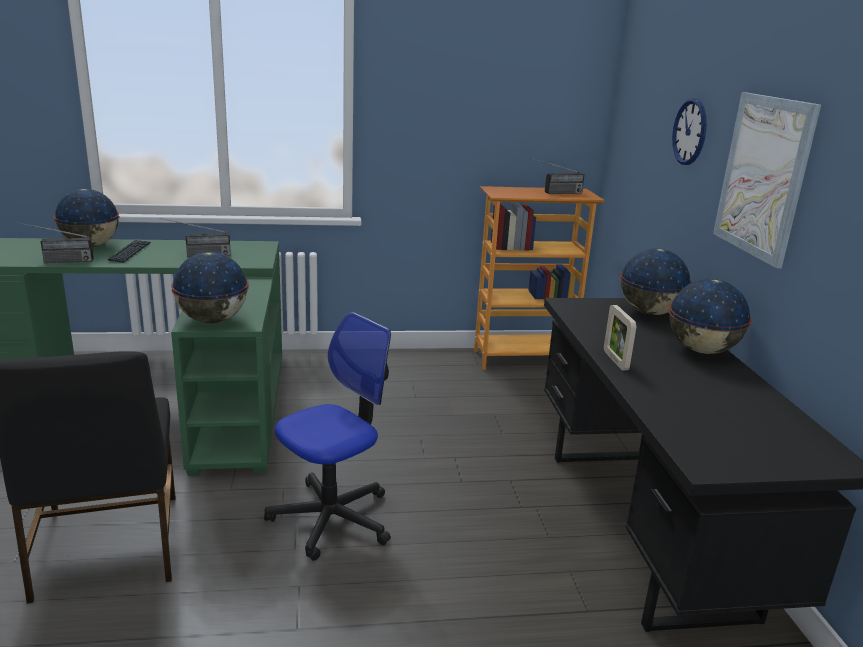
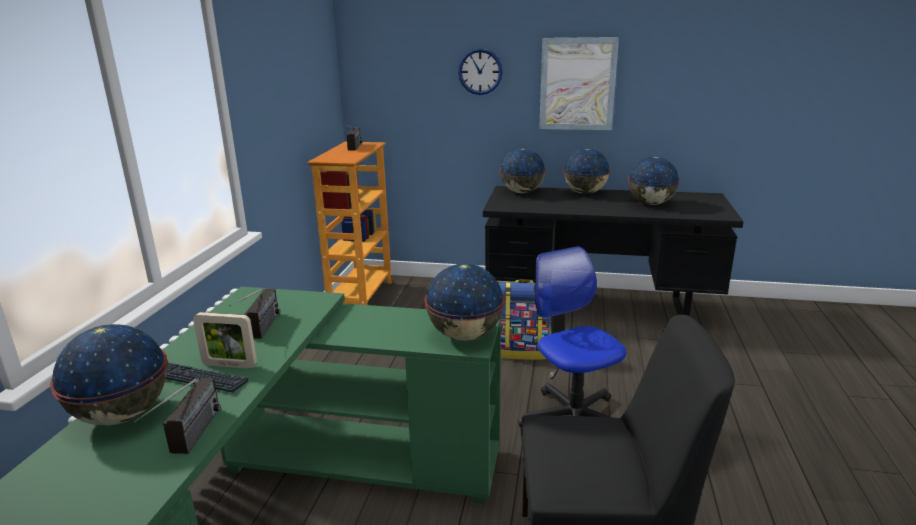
camera: 70 degrees left, 0 degrees up
(467, 472) = (523, 351): none -> backpack
(615, 360) = (599, 211): picture frame -> picture frame (229, 365)
(702, 399) = (650, 203): none -> globe

